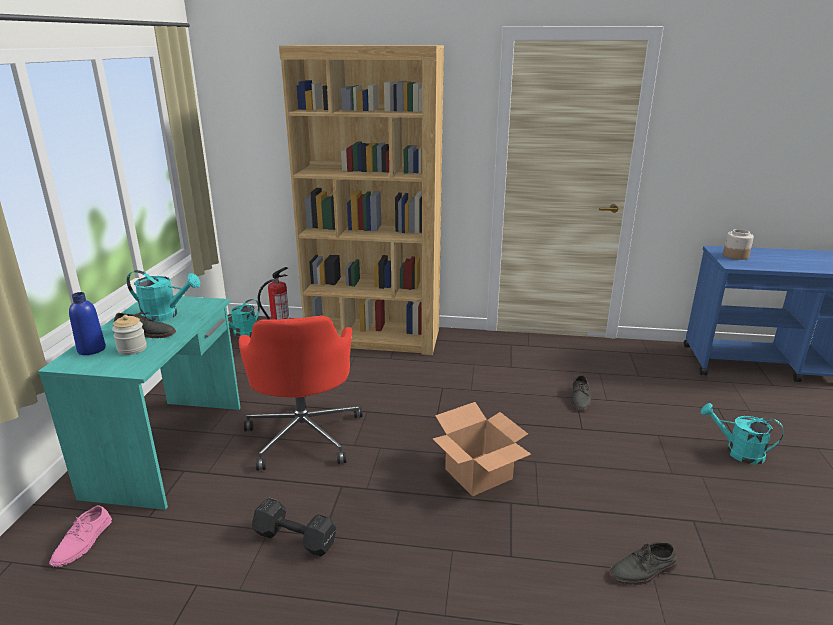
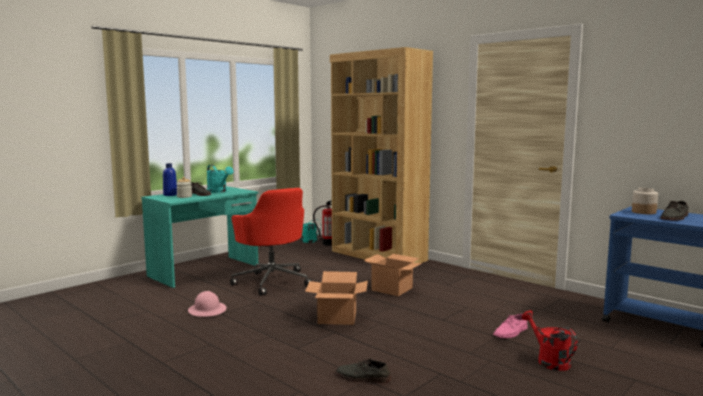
camera: 35 degrees right, 15 degrees down
(83, 542) = (130, 288): pink shoe -> pink shoe (511, 332)
(294, 538) = (207, 310): black dumbbell -> pink hard hat
(304, 434) = (272, 281): red office chair -> red office chair turned 60 degrees counterclockwise
(467, 395) = (391, 289): none -> cardboard box
(580, 398) = (469, 308): grey shoe -> grey shoe (675, 217)
(737, 452) = (548, 360): turquoise watering can -> red watering can

